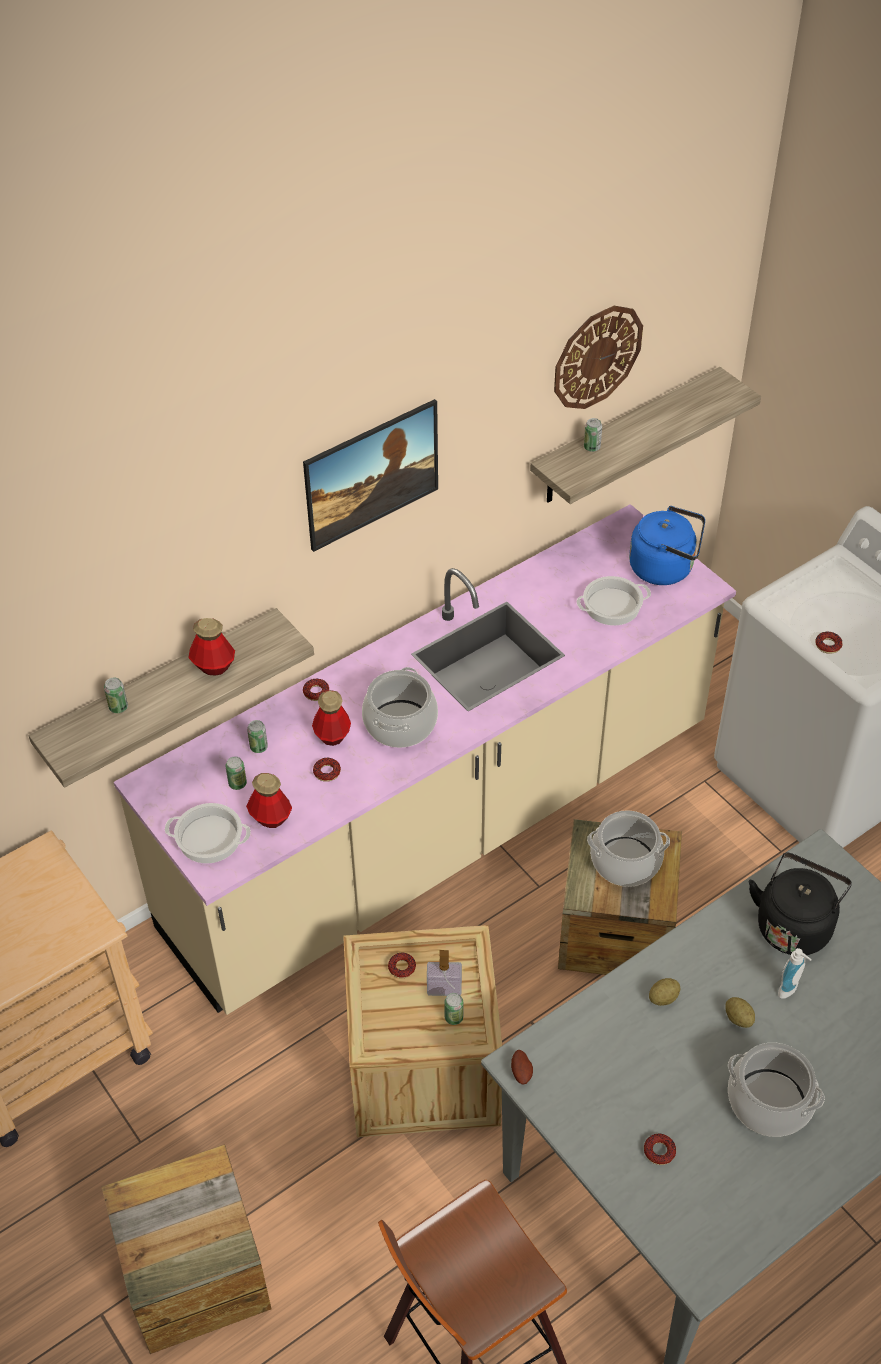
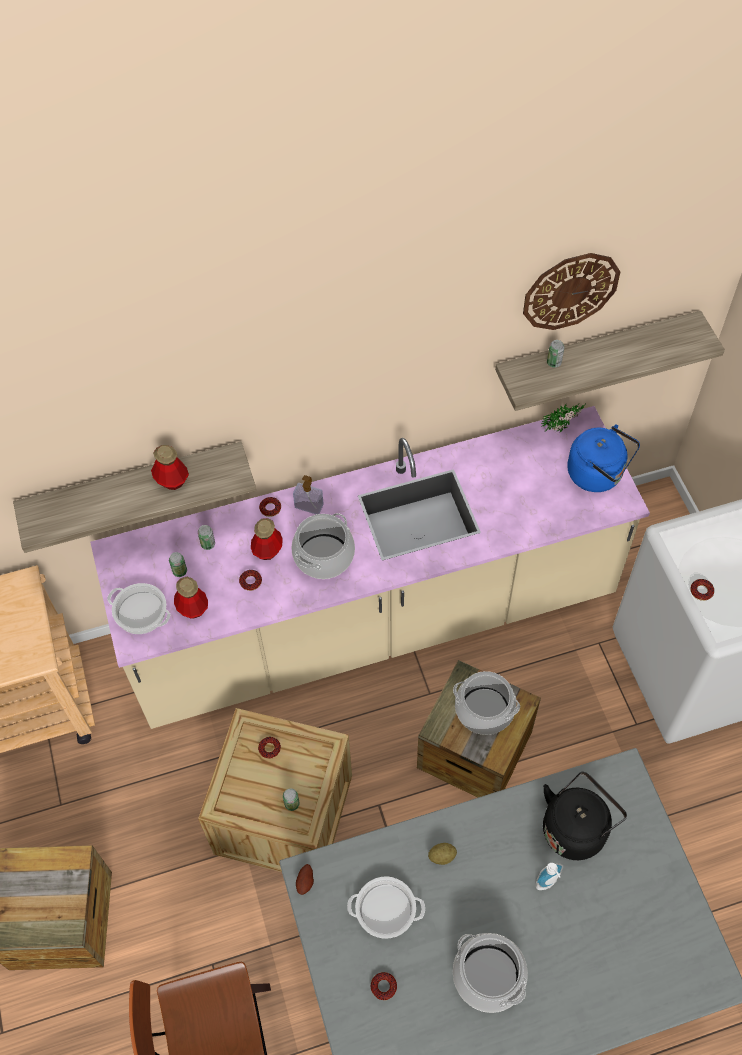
camera: 20 degrees right, 10 degrees up
(118, 707) = (87, 496): can -> none
(373, 496) = (336, 372): picture -> none
(444, 988) = (294, 776): soap dispenser -> soap dispenser (309, 506)
(607, 532) = (563, 428): none -> potted plant
(612, 606) = (538, 498): cooking pot -> cooking pot (385, 911)
(738, 1018) = (494, 895): potato -> none

